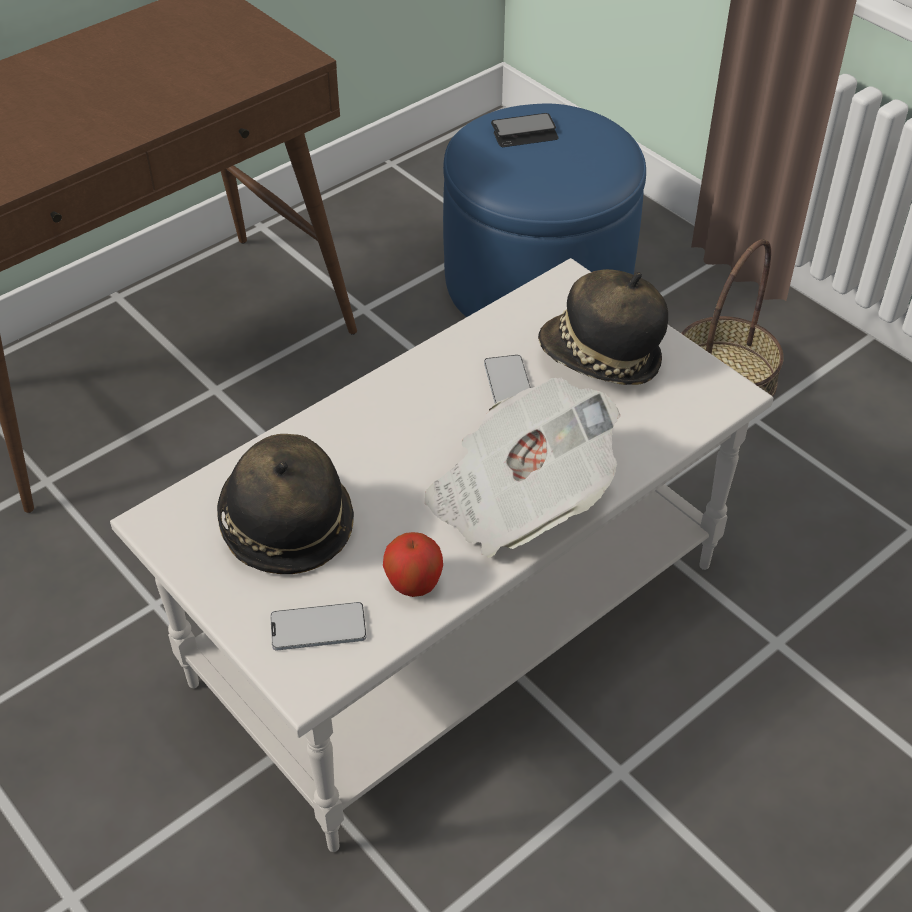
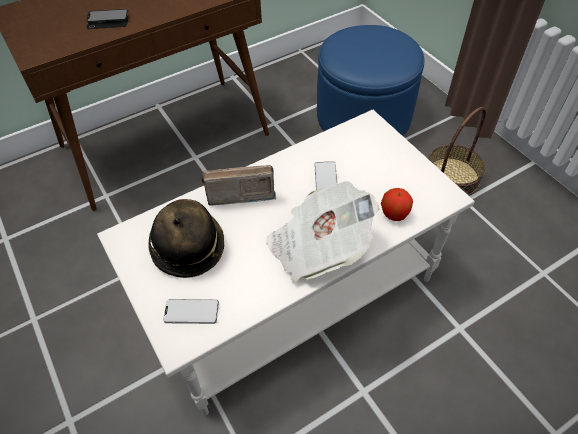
camera: 10 degrees right, 5 degrees up
(357, 424) = (239, 192): none -> radio
(414, 582) = (250, 291): apple -> apple (394, 214)
(524, 132) = (362, 39): phone -> phone (108, 20)
(600, 359) = (379, 168): hat -> none

